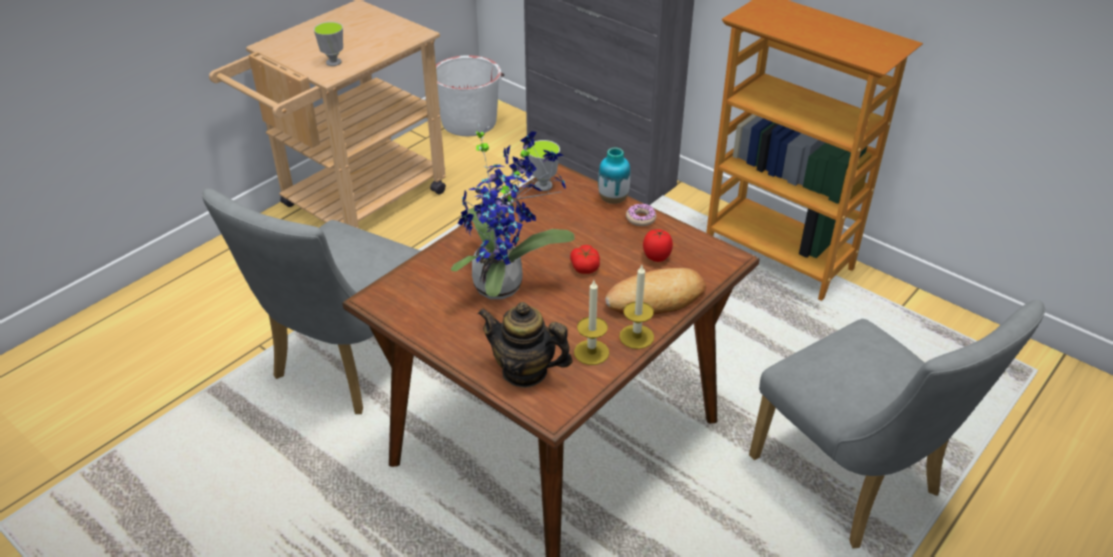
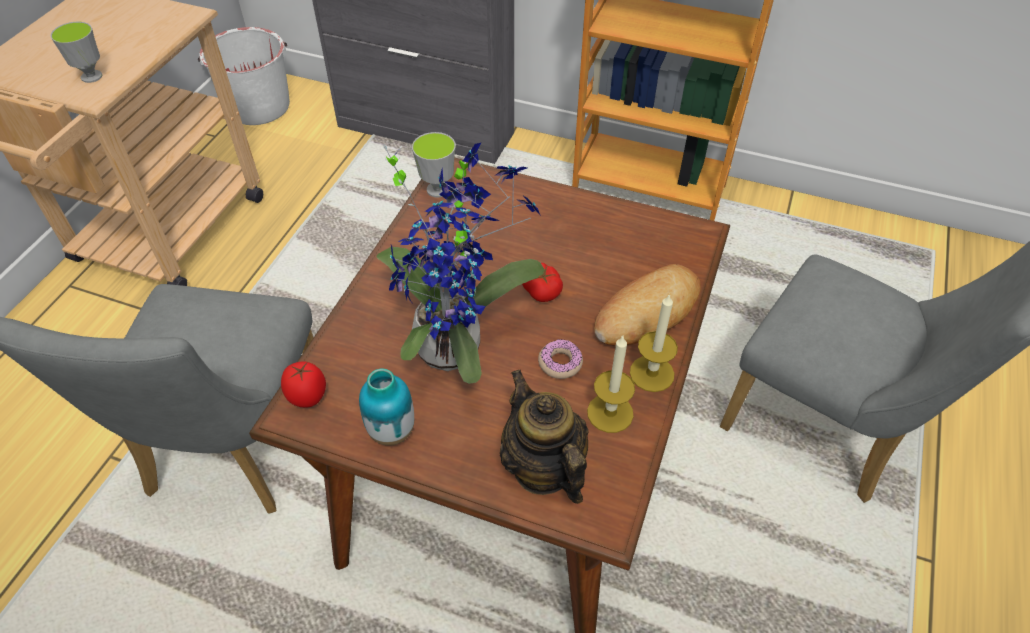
camera: 20 degrees left, 10 degrees up
(525, 371) = (542, 468): teapot -> teapot turned 60 degrees clockwise
(613, 199) = (530, 188): vase -> vase (392, 431)
(640, 218) = (574, 206): donut -> donut (560, 363)
(656, 257) = (618, 254): tomato -> tomato (307, 396)

